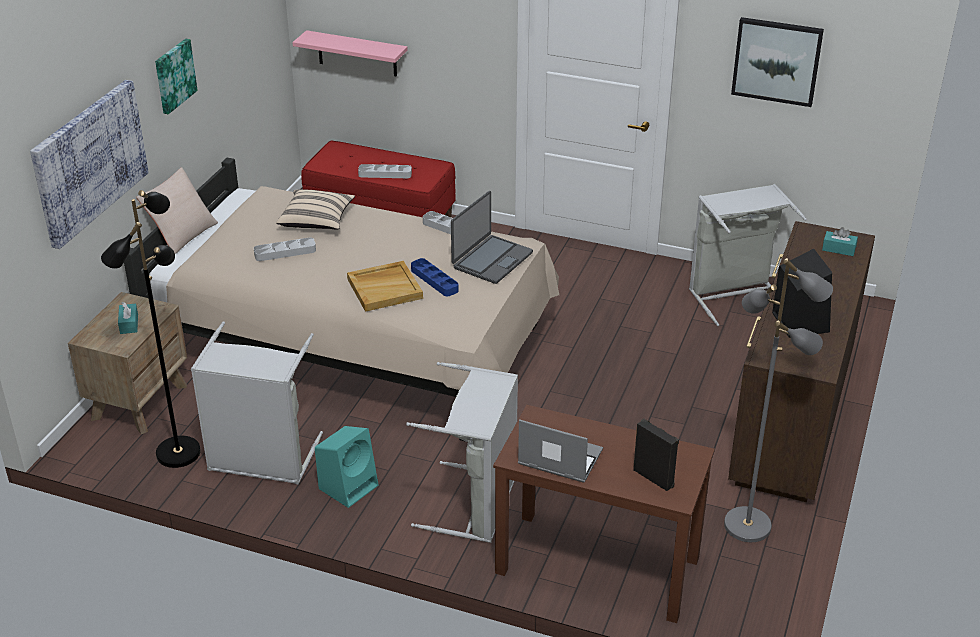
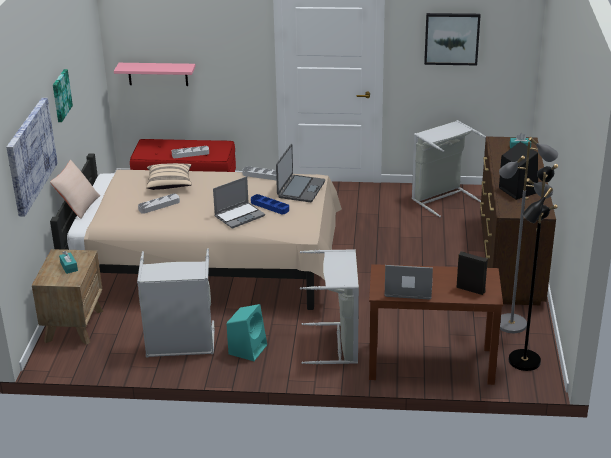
camera: 15 degrees left, 5 degrees down
(177, 452) = (118, 350): black floor lamp -> black floor lamp (523, 360)
(385, 288) = (240, 216): beige tray -> laptop

